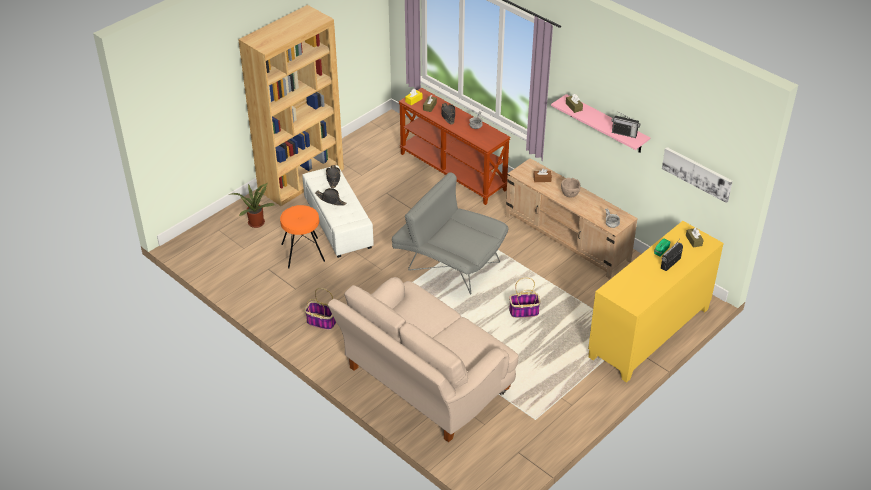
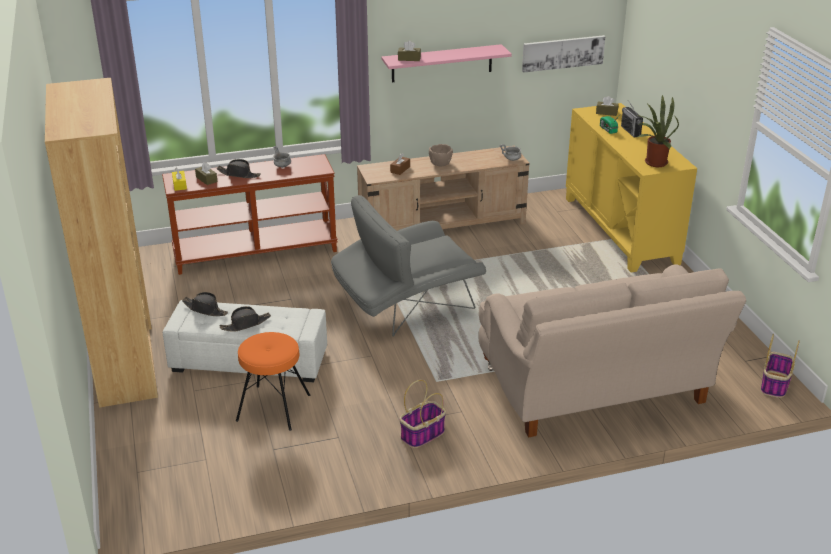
camera: 60 degrees left, 10 degrees down
(256, 221) = (163, 429): potted plant -> potted plant (653, 162)
(523, 311) = (531, 286): basket -> basket (775, 385)
(624, 133) = (482, 51): radio -> none

